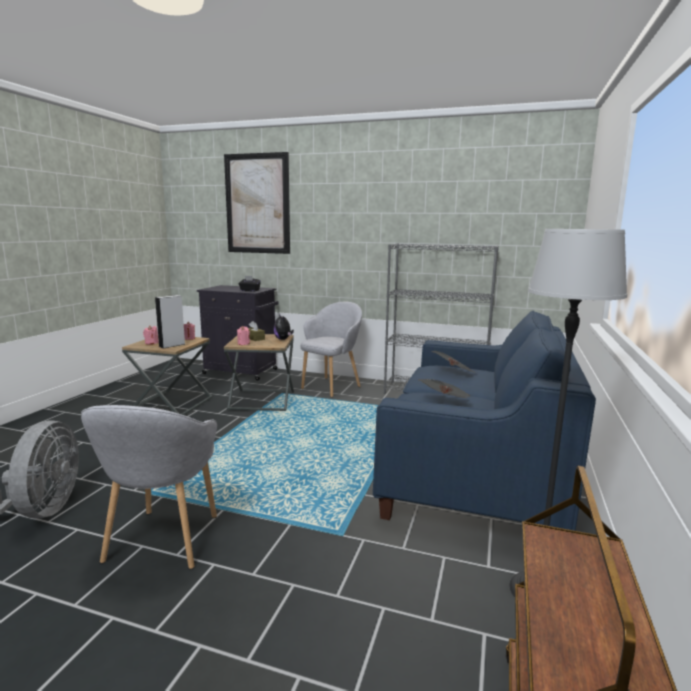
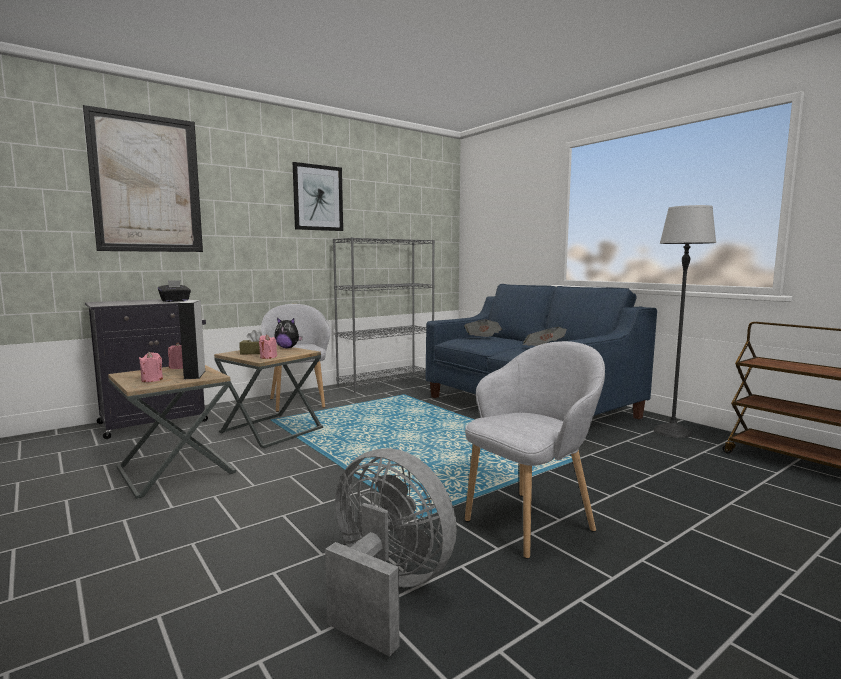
camera: 55 degrees left, 5 degrees down
(163, 541) = (530, 522): grey armchair -> grey armchair turned 75 degrees counterclockwise
(388, 204) = (318, 198): none -> picture

